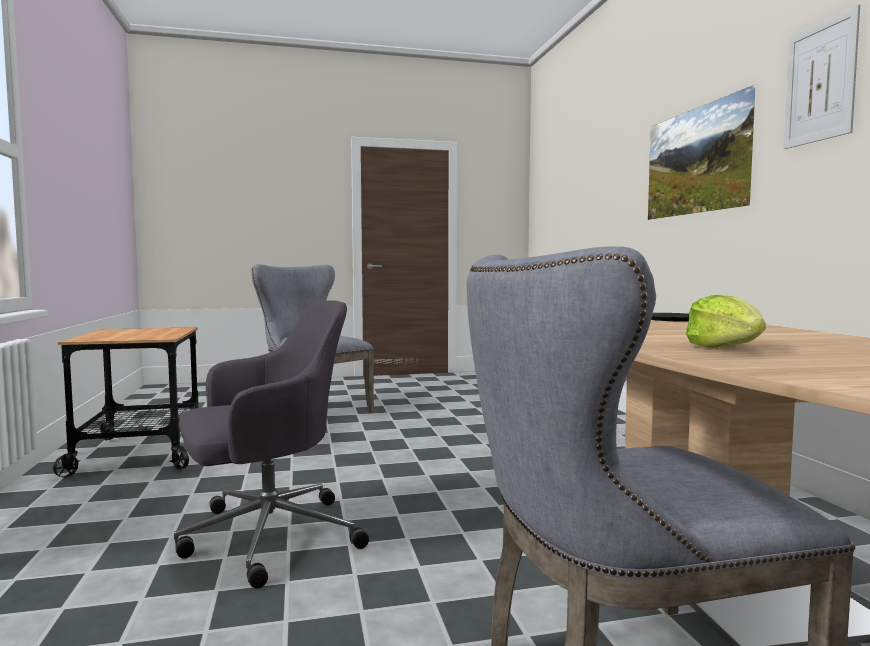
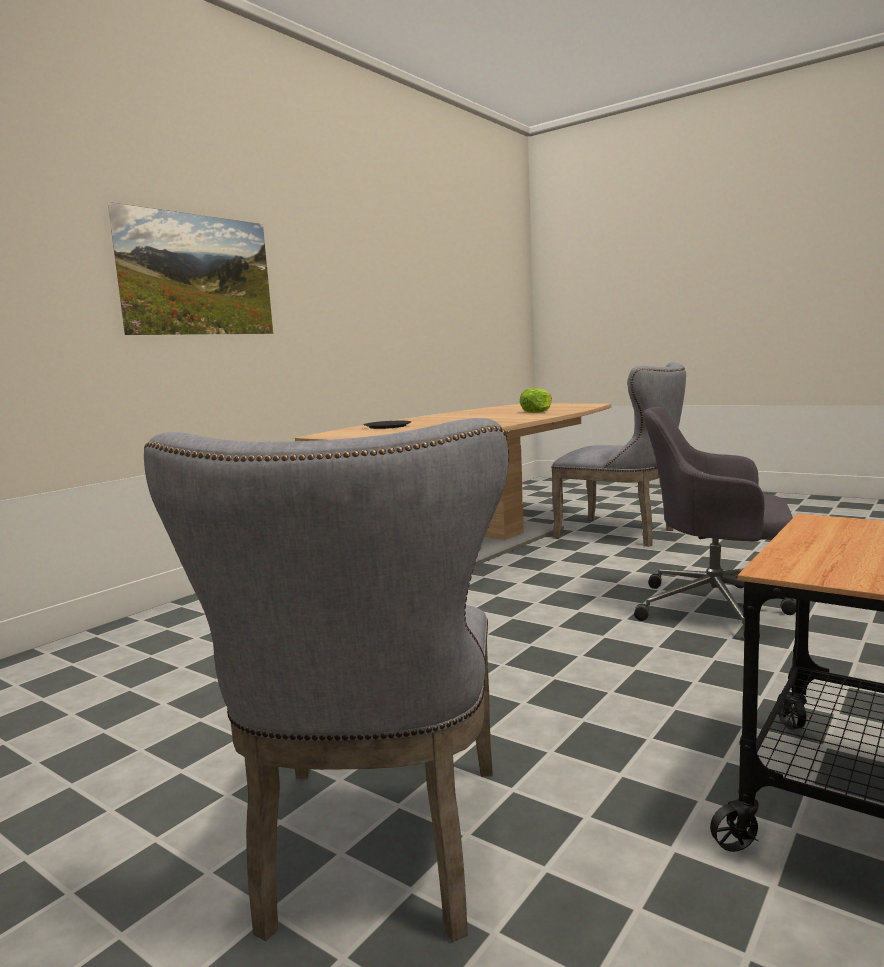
camera: 130 degrees left, 5 degrees up
(820, 82) = (314, 249): picture -> none

